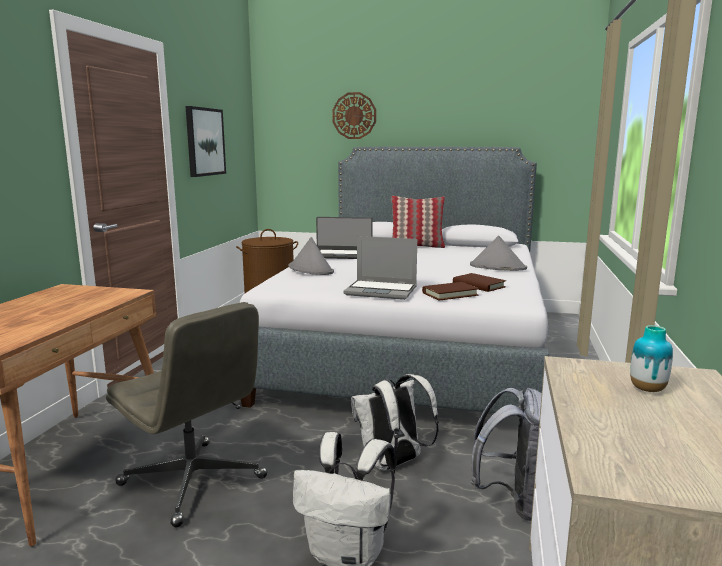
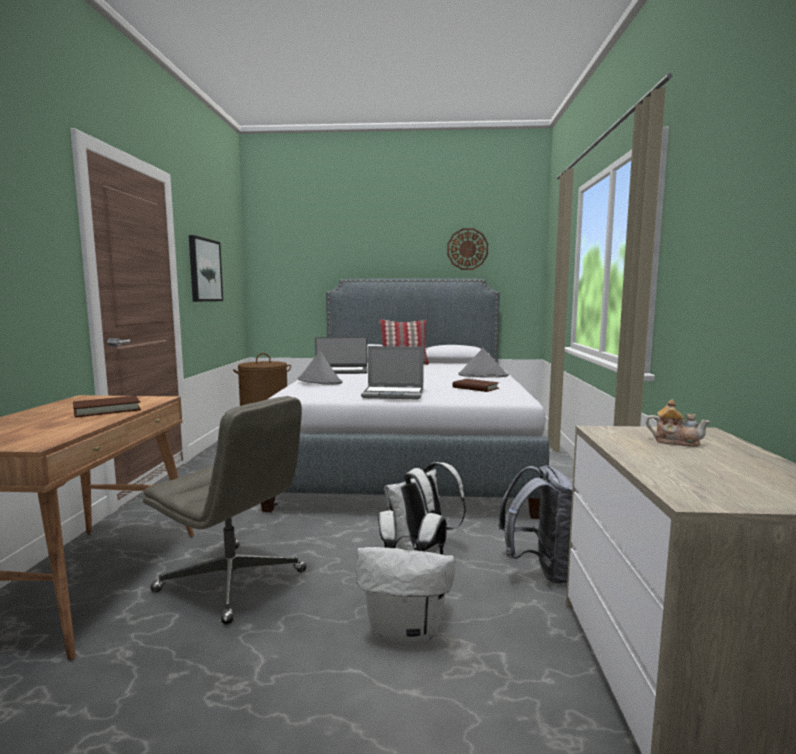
camera: 10 degrees left, 5 degrees down
(354, 116) = (339, 252): wall clock -> wall clock (467, 249)
(450, 294) = (455, 394): brown book -> brown book (107, 410)
(647, 389) = (675, 442): vase -> teapot

